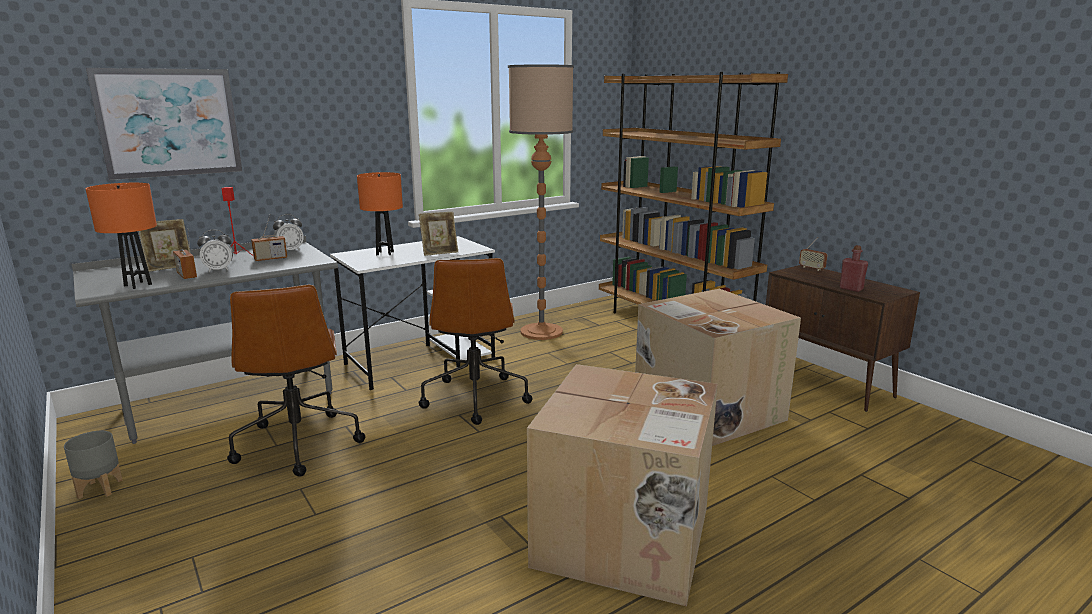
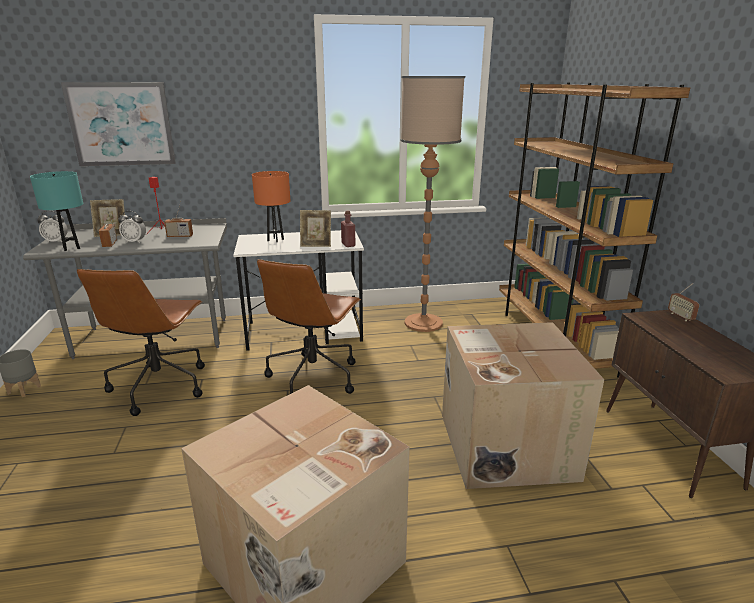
camera: 25 degrees right, 5 degrees up
(137, 285) = (71, 248): orange table lamp -> turquoise table lamp
(290, 250) = (203, 230): alarm clock -> alarm clock (56, 241)
(851, 289) = (700, 354): red bottle -> red bottle (348, 245)

